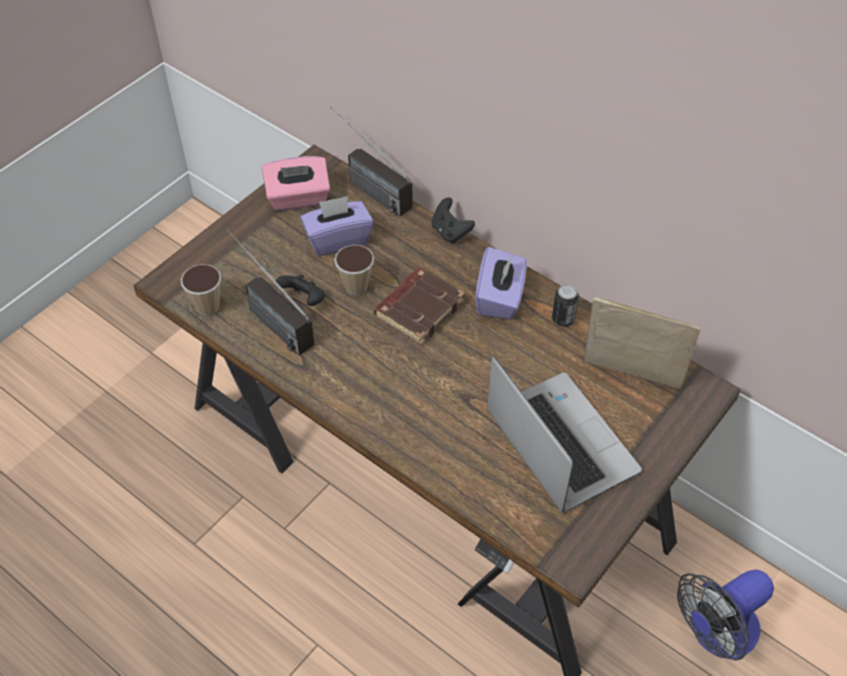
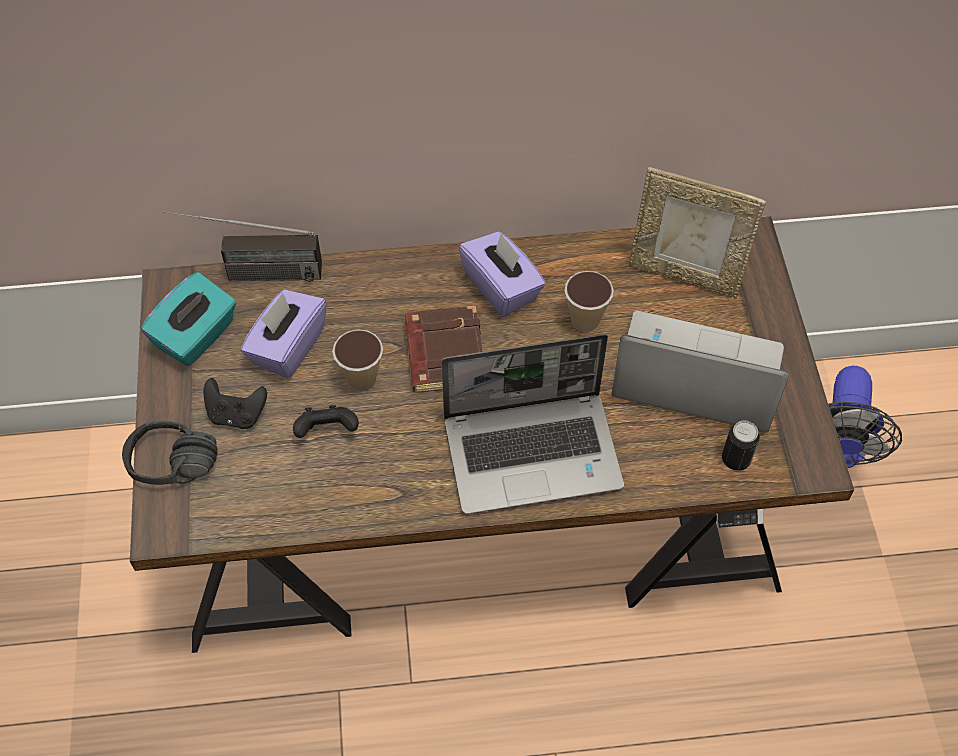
camera: 45 degrees left, 5 degrees up
(201, 259) = (171, 475): none -> black headphones
(207, 306) = (238, 517): cup -> cup (585, 320)
(266, 316) = (311, 478): radio -> none
(298, 198) = (196, 336): pink tissue box -> turquoise tissue box
(403, 403) = (534, 452): none -> laptop
(450, 232) = (385, 259): black game controller -> black game controller (237, 415)
(563, 319) = (575, 265): can -> can (736, 459)
(630, 379) = (685, 275): picture frame -> picture frame turned 135 degrees counterclockwise

